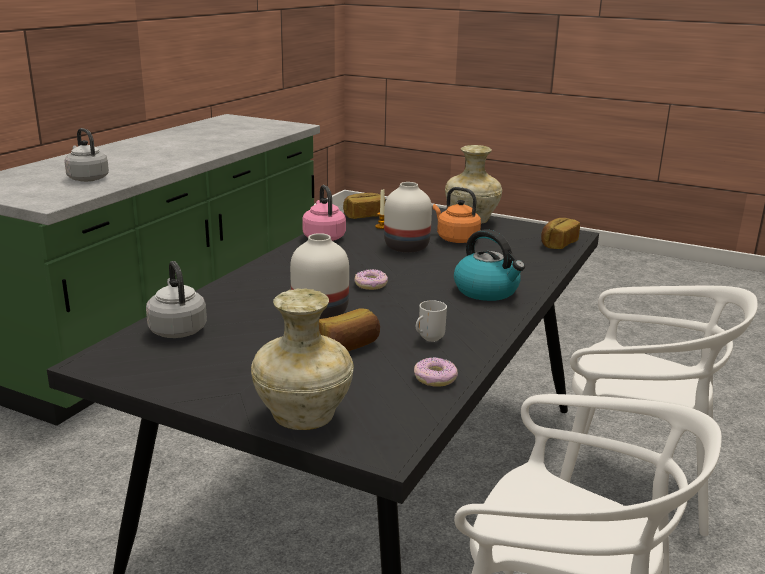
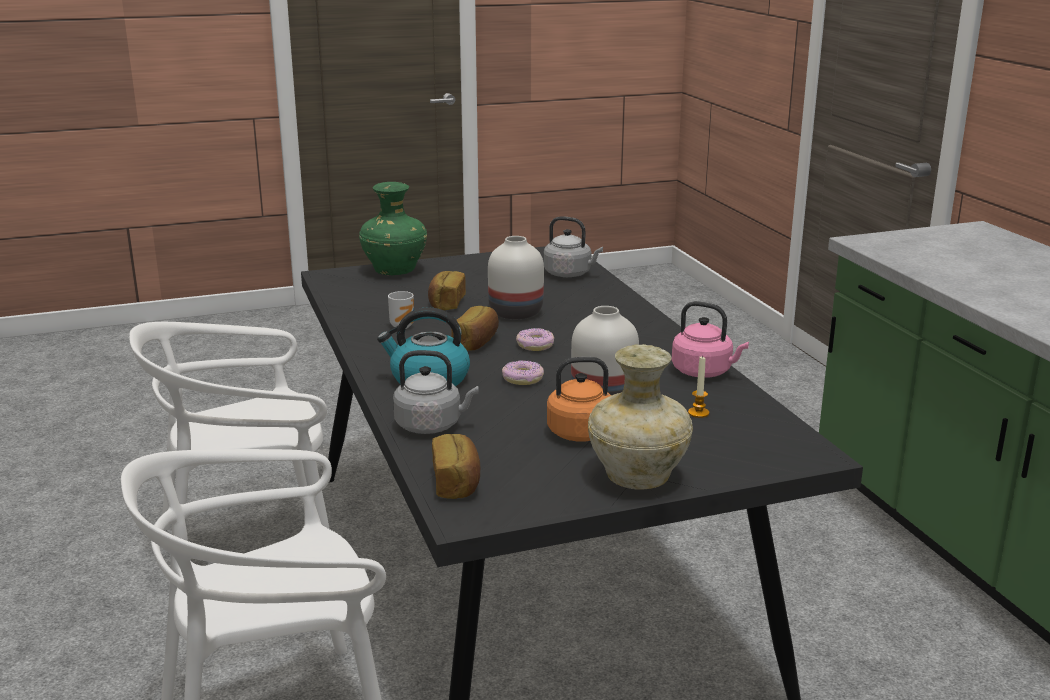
camera: 135 degrees right, 0 degrees up
(87, 178) = (965, 266): grey kettle -> grey kettle (432, 425)
(304, 418) = (393, 271): beige vase -> green vase
(364, 216) = (760, 420): bread -> bread (477, 342)
(435, 378) = (356, 307): donut -> donut (522, 379)

